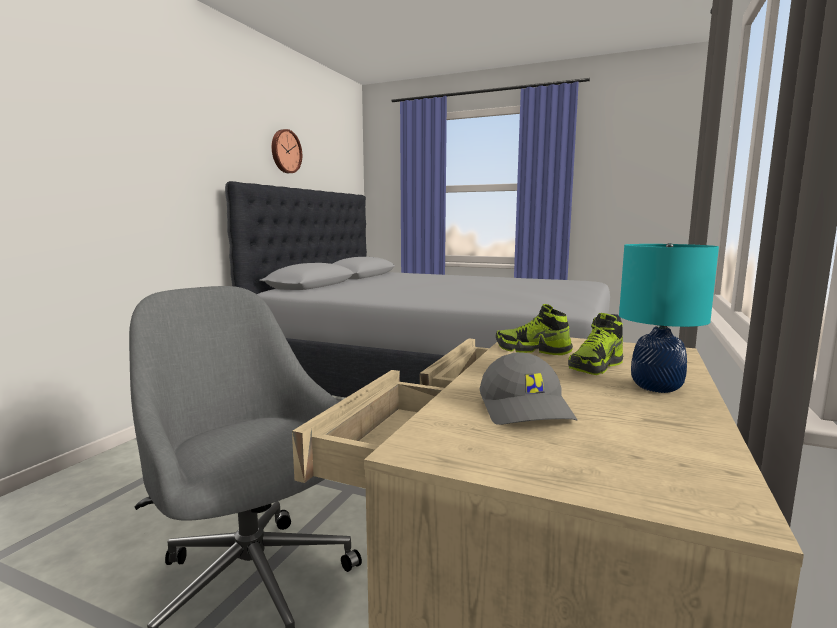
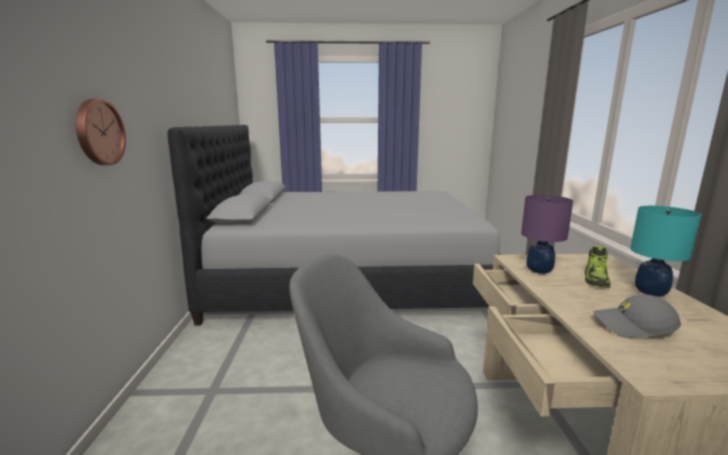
camera: 25 degrees left, 5 degrees up
(285, 151) = (195, 90): wall clock -> wall clock (98, 132)
(527, 409) = (633, 327): grey cap -> grey cap turned 135 degrees clockwise
(532, 350) = (540, 271): shoe -> purple table lamp

